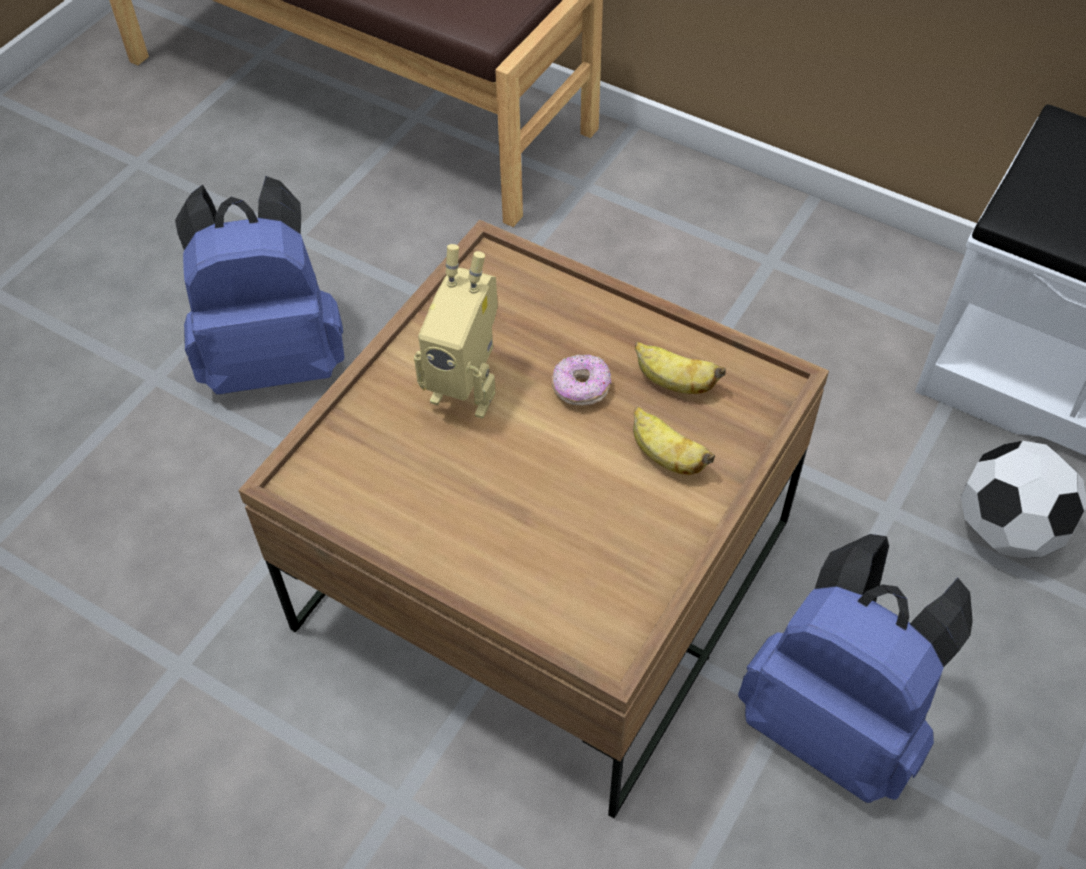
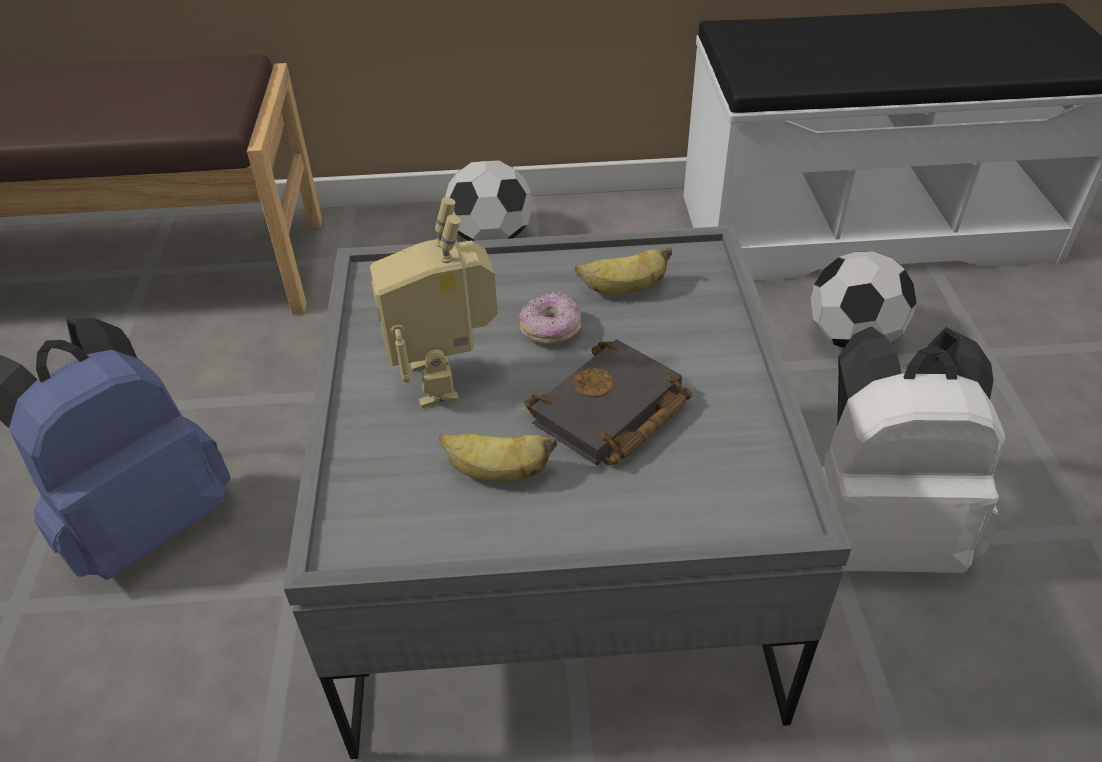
camera: 35 degrees left, 10 degrees down
(467, 389) = (447, 380): toy robot -> toy robot turned 90 degrees clockwise
(545, 574) = (556, 560): brown coffee table -> grey coffee table
(558, 490) = (610, 415): none -> black book
(665, 456) = (672, 344): banana -> banana (497, 472)
(737, 230) = (491, 239): none -> football
(835, 723) = (874, 534): blue backpack -> white backpack

